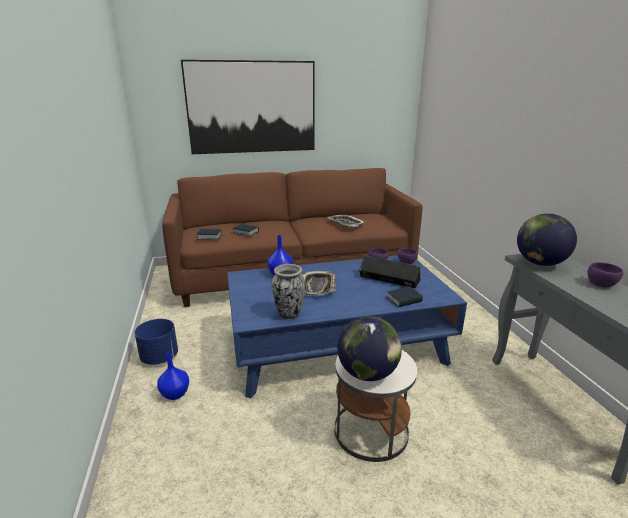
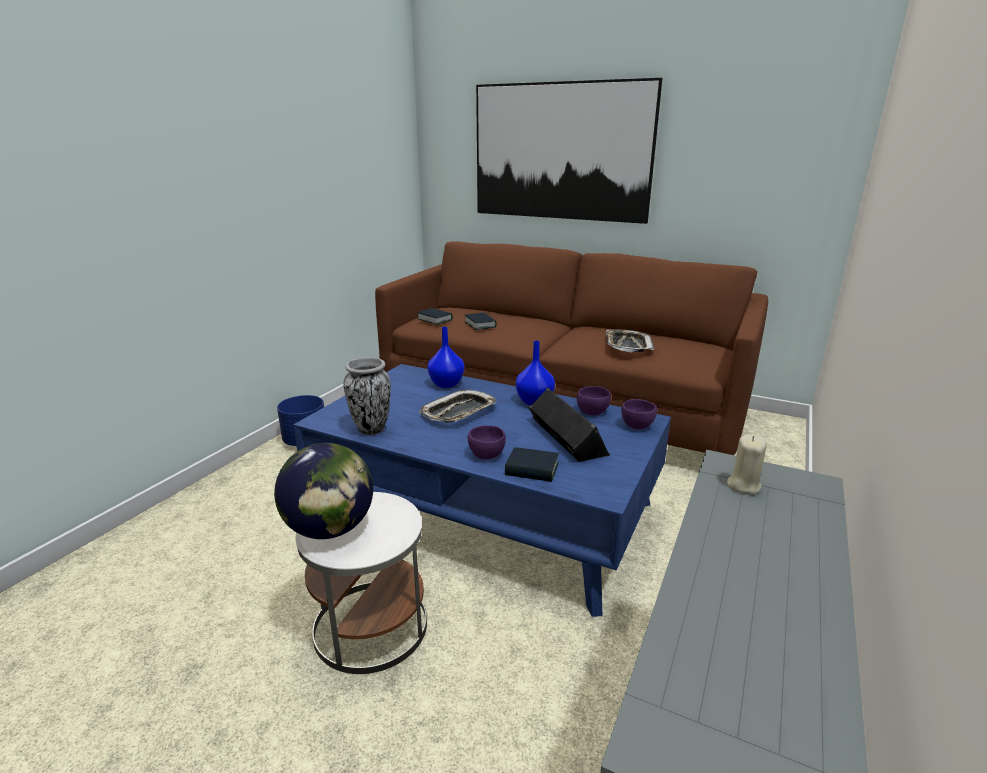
camera: 40 degrees right, 0 degrees up
(175, 393) = (270, 480): blue vase -> blue vase (535, 401)
(540, 263) = (743, 485): globe -> beige candle
(600, 284) = (789, 567): purple bowl -> purple bowl (487, 454)

